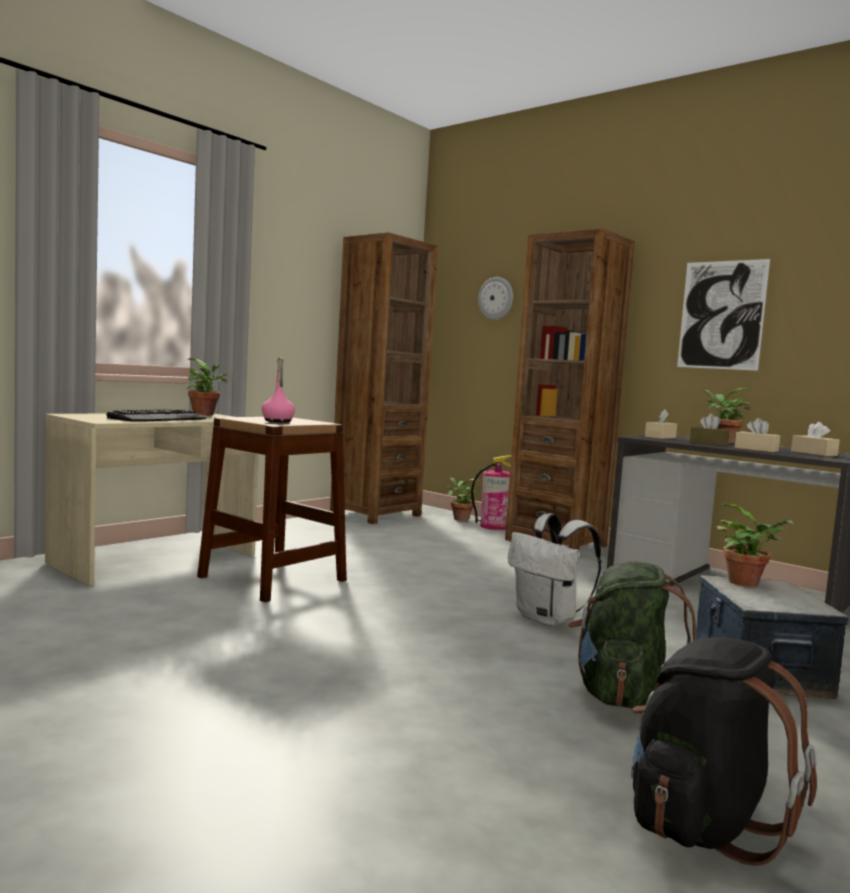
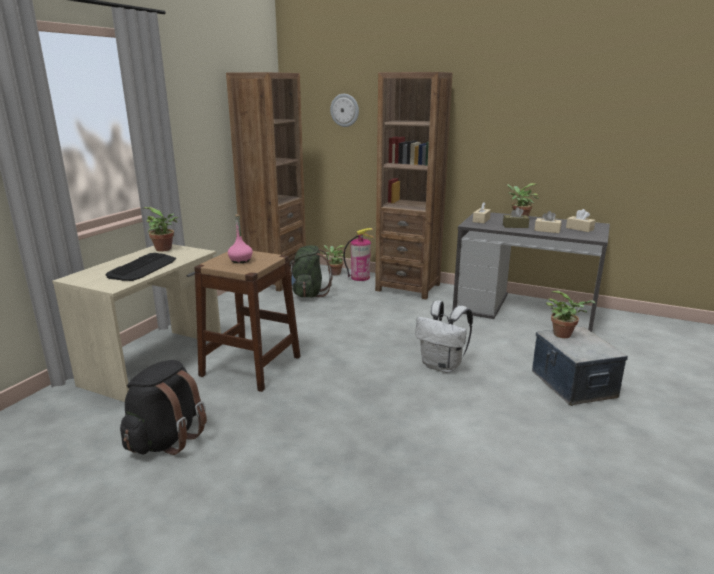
camera: 15 degrees left, 15 degrees up
(622, 696) = (515, 424): green backpack -> green backpack (308, 294)
(701, 823) = (595, 511): black backpack -> black backpack (166, 439)
(721, 315) = (514, 129): picture -> none

